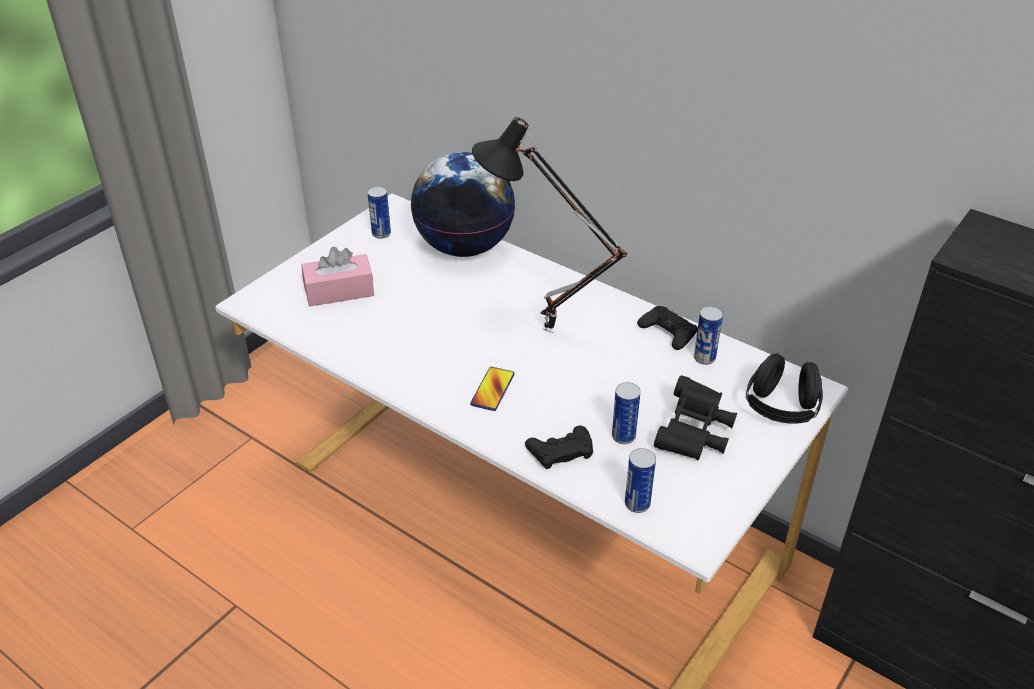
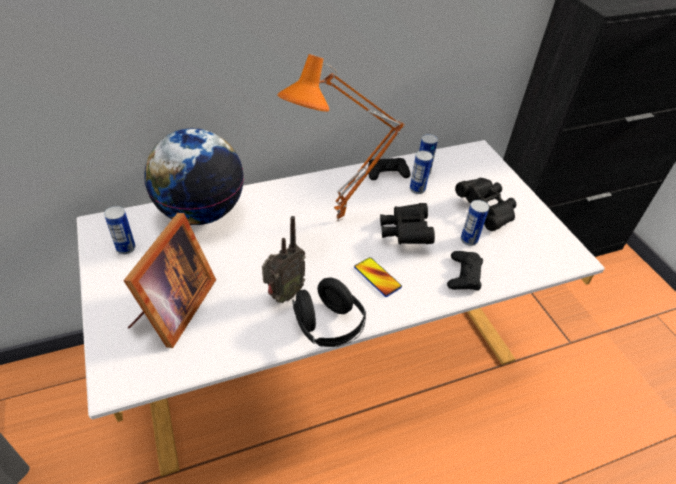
camera: 60 degrees left, 5 degrees up
(339, 291) = (173, 310): pink tissue box -> picture frame
(411, 341) = (283, 295): none -> radio
(546, 334) = (341, 222): black table lamp -> orange table lamp
(580, 384) = (405, 233): none -> black binoculars
(637, 504) = (532, 265): can -> can (417, 189)
(781, 409) = (487, 169): black headphones -> black headphones (328, 326)

